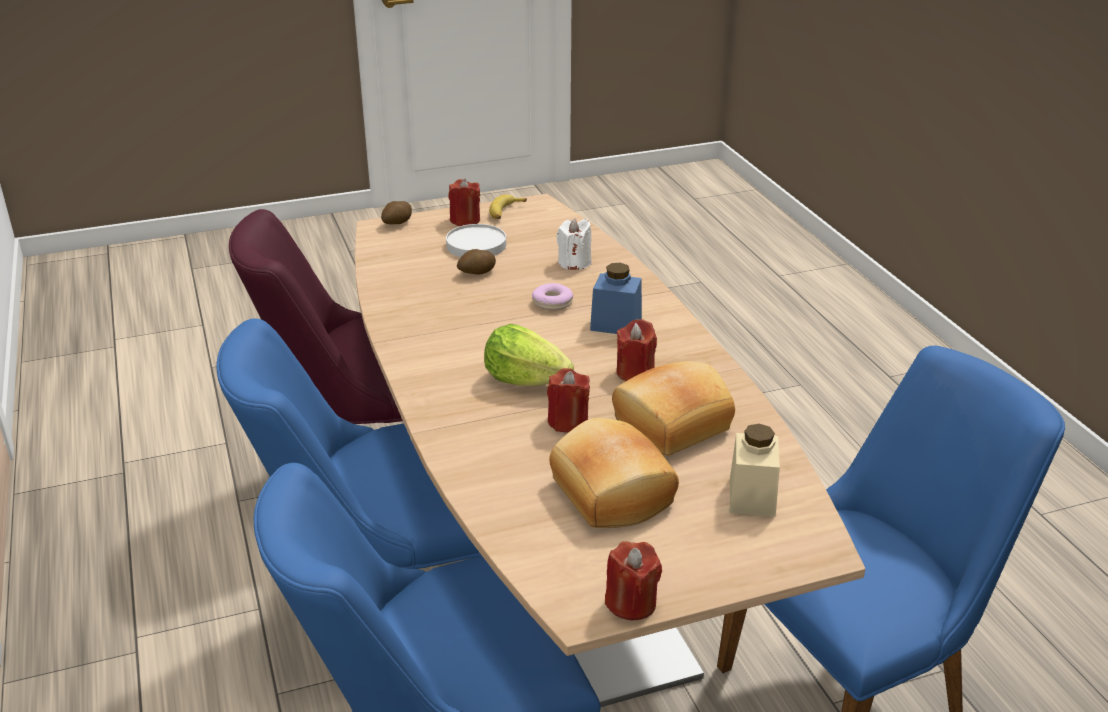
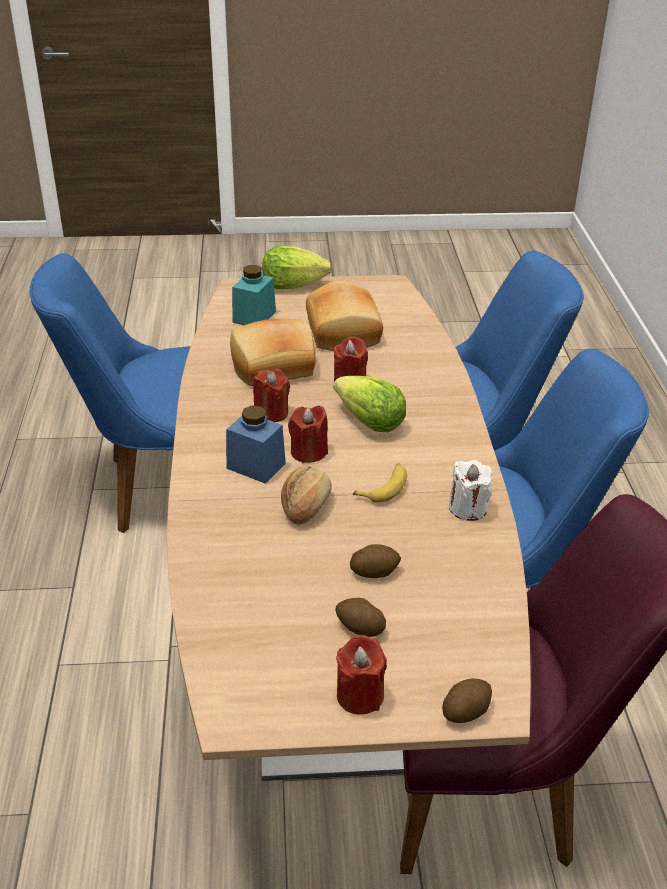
camera: 165 degrees left, 5 degrees up
(476, 245) = (359, 628): white plate -> potato
(505, 212) = (292, 704): banana -> banana (384, 487)
(552, 303) = (305, 506): donut -> bread
(574, 263) = (249, 565): white candle -> white candle (468, 508)
(631, 603) = (362, 283): red candle -> red candle (308, 452)
(743, 573) = (292, 285): none -> lettuce
(752, 496) = (254, 317): beige jar -> turquoise jar

